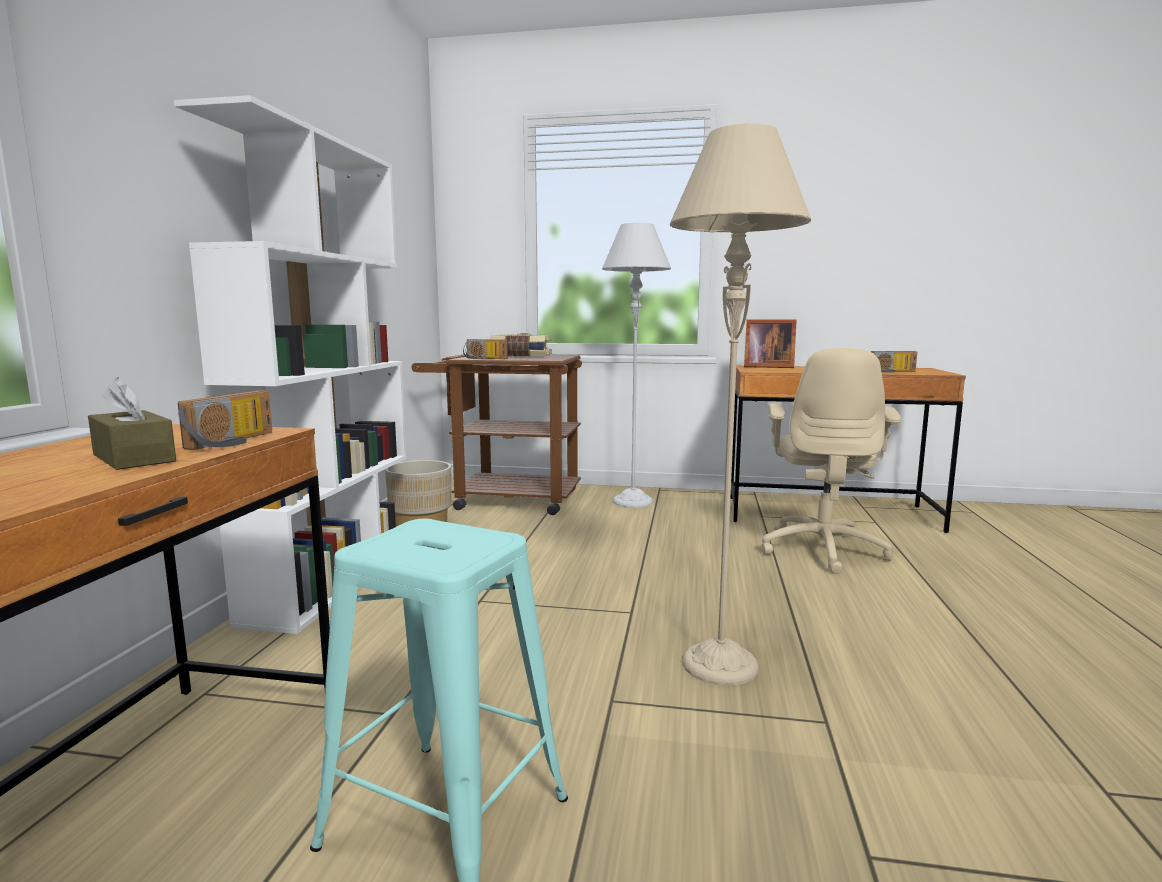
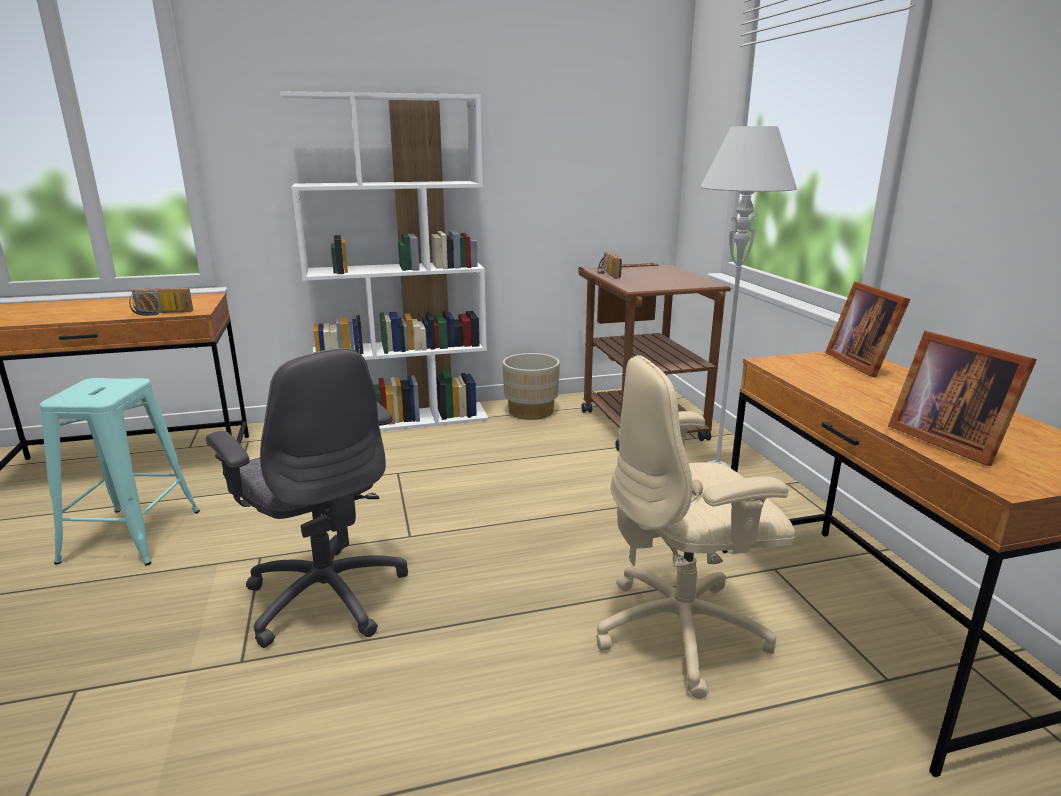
camera: 65 degrees right, 10 degrees up
(134, 458) = (117, 312): brown tissue box -> none
(521, 356) = (660, 277): book -> none
(720, 665) = (326, 595): beige floor lamp -> grey office chair
(892, 372) = (946, 440): radio -> picture frame

